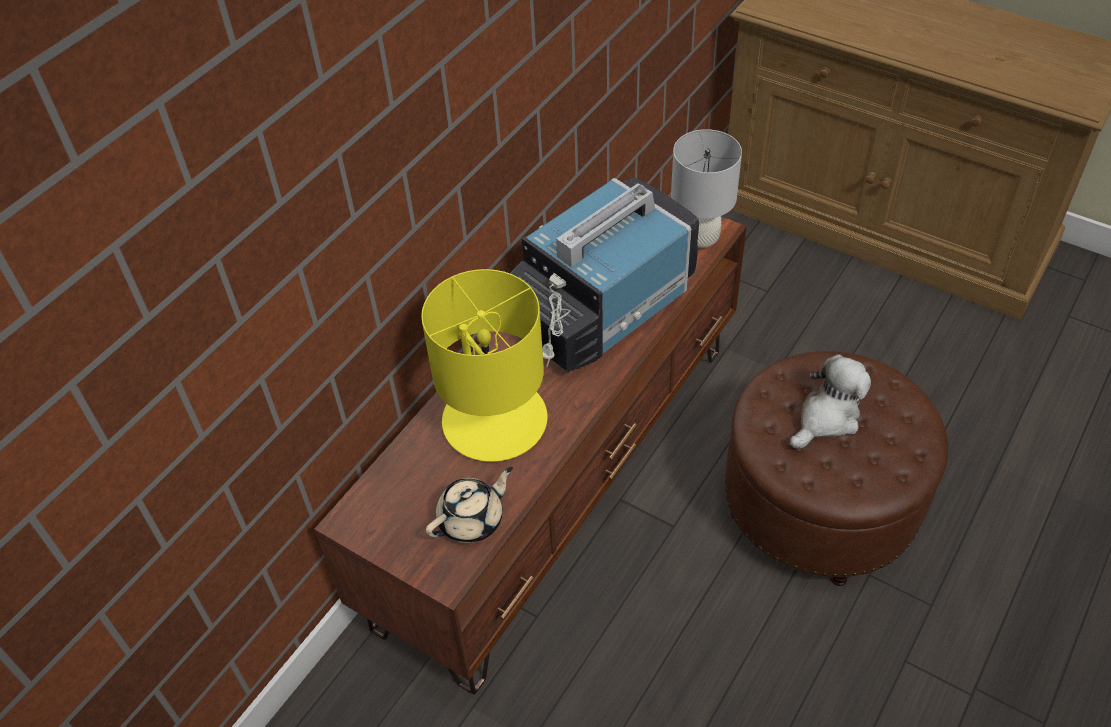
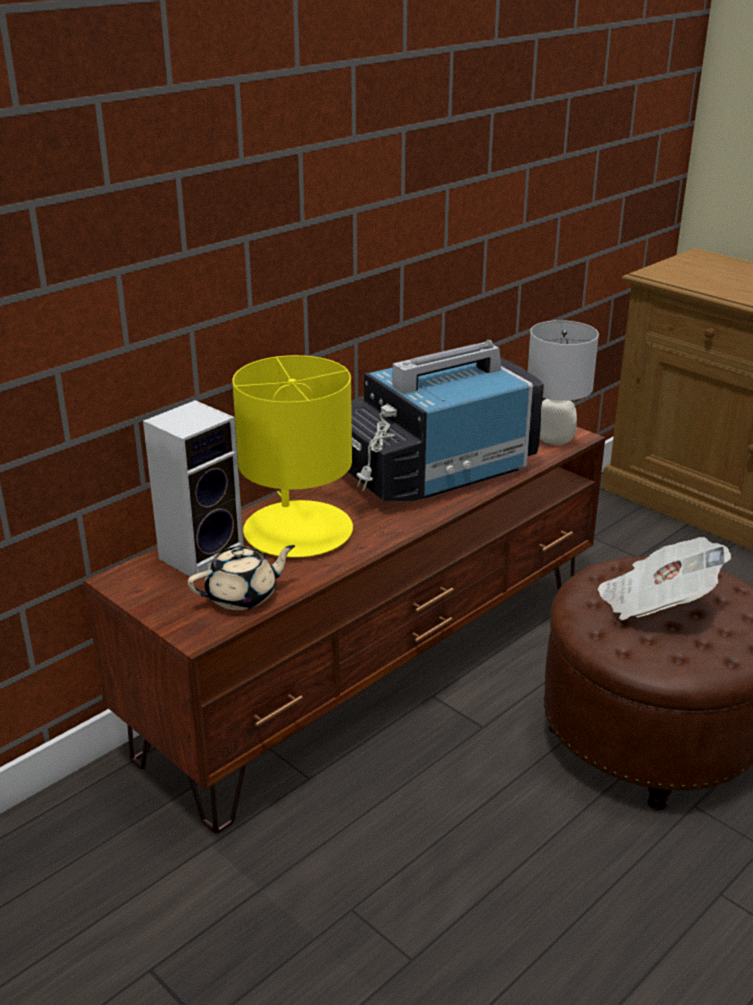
camera: 10 degrees right, 20 degrees down
(415, 471) = (203, 555): none -> speaker
(826, 418) = (656, 604): plush toy -> newspaper

